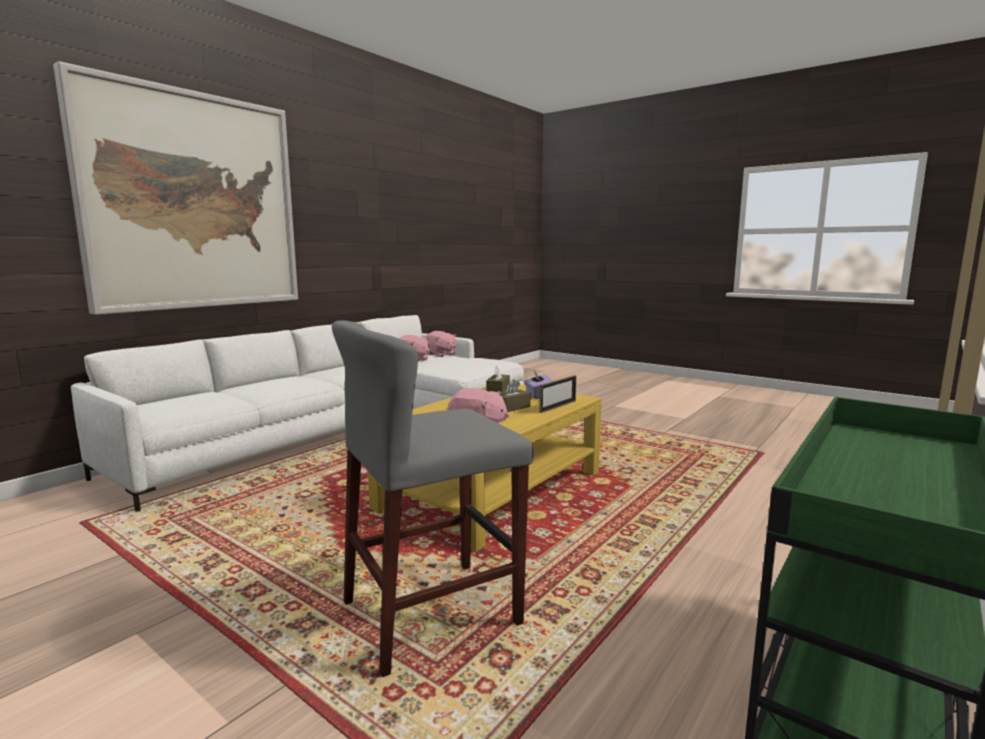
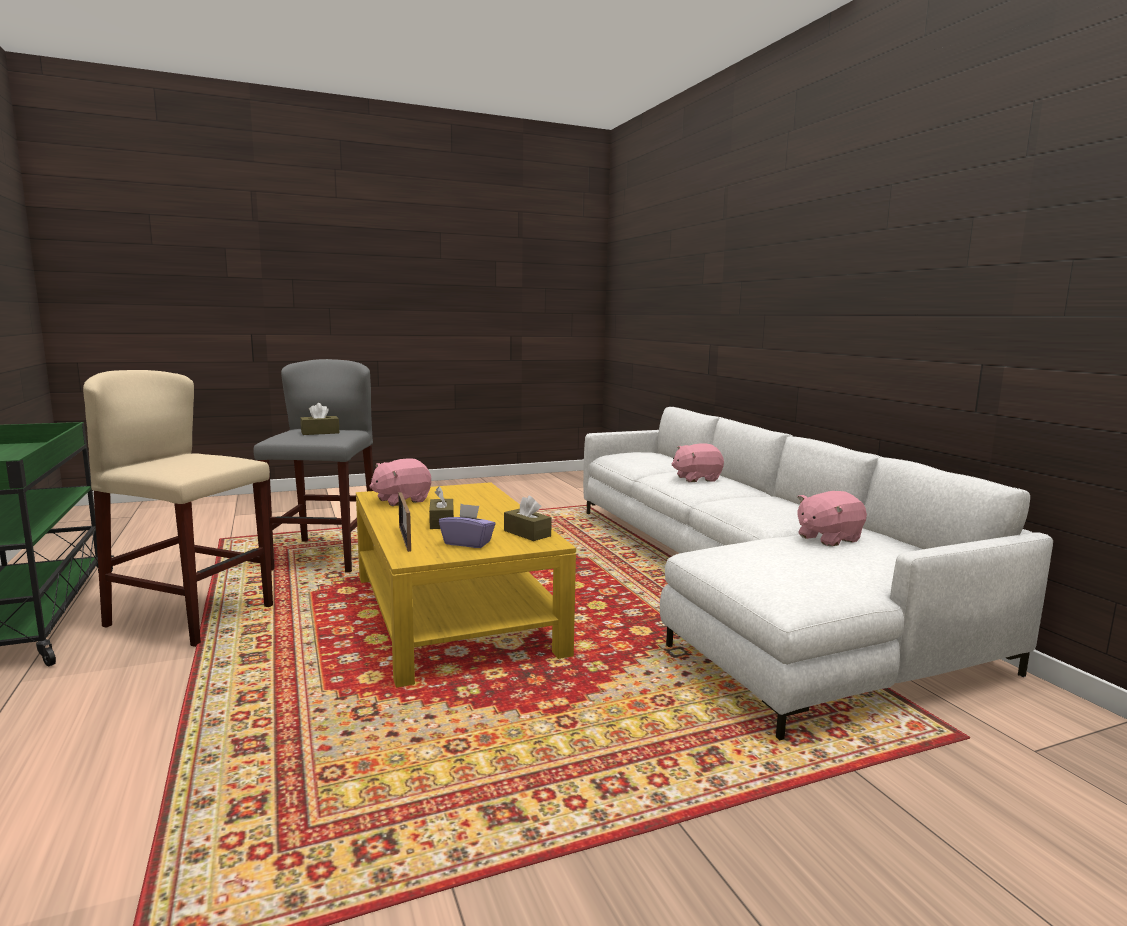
camera: 120 degrees right, 0 degrees up
(193, 202) = (762, 275): picture -> none
(436, 423) = (320, 432): none -> brown tissue box
(440, 355) = (893, 565): pink plush toy -> pink plush toy (696, 478)
(659, 593) = (191, 616): none -> beige stool

